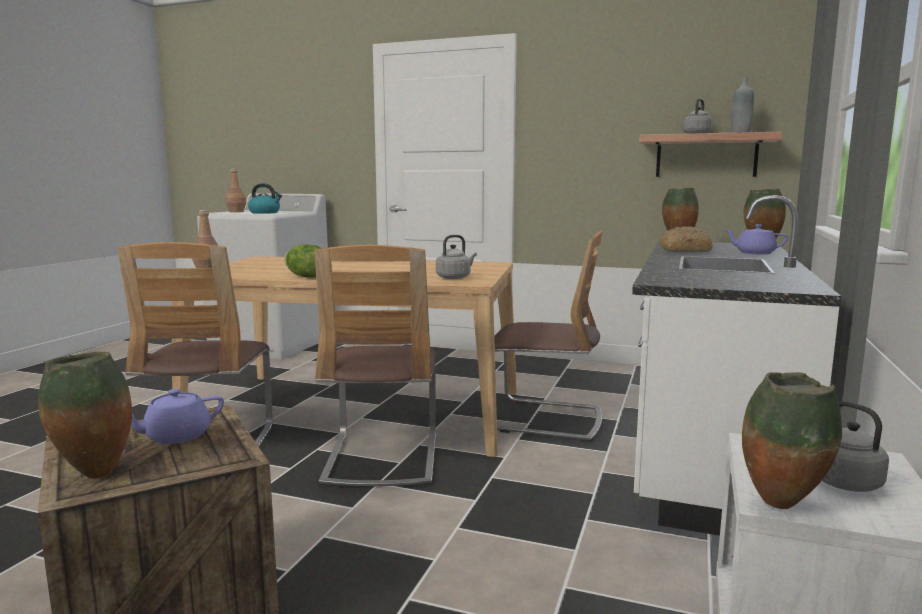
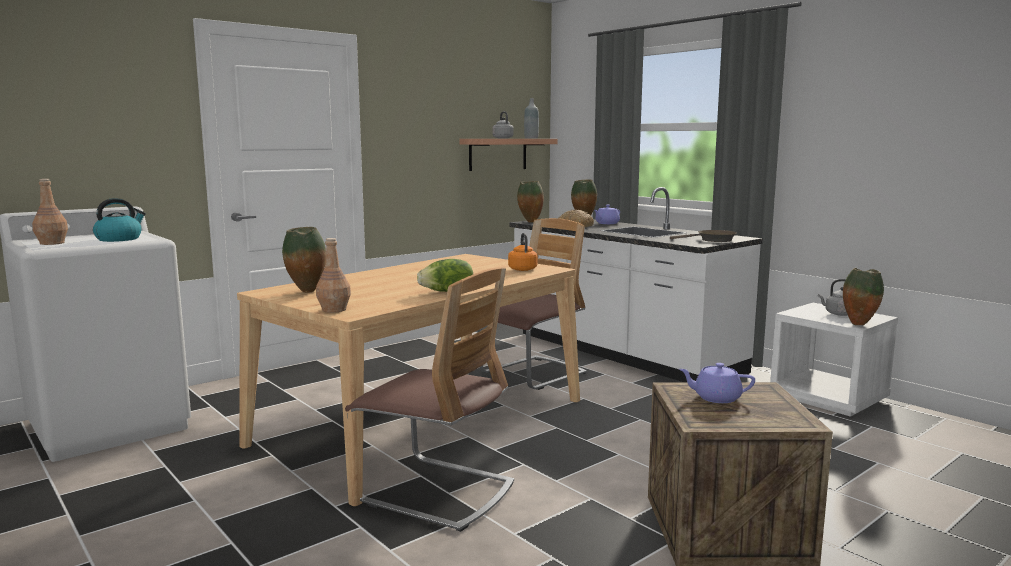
camera: 60 degrees left, 0 degrees up
(93, 475) = (779, 418): vase -> vase (307, 292)
(176, 436) = (716, 398): purple teapot -> purple teapot turned 105 degrees clockwise
(382, 458) = (542, 431): chair -> none
(455, 277) = (522, 269): grey kettle -> orange kettle
(725, 283) = (713, 240): none -> brown frying pan

